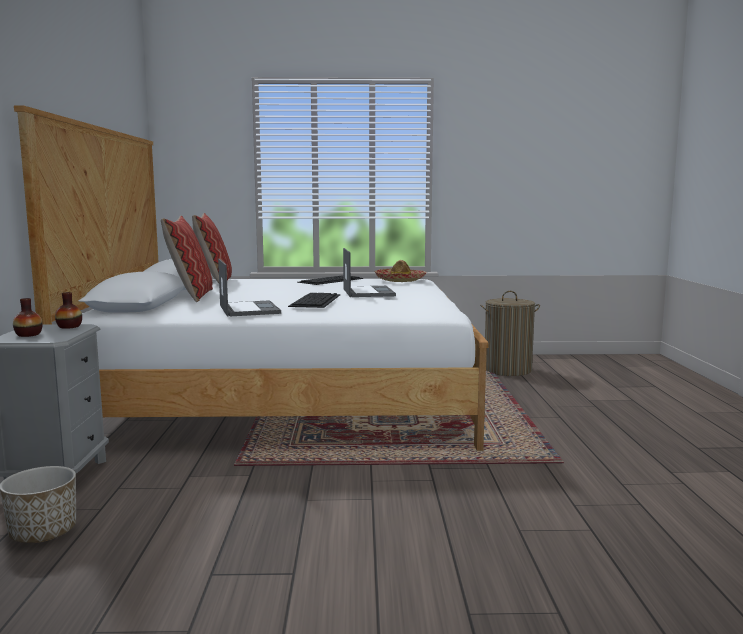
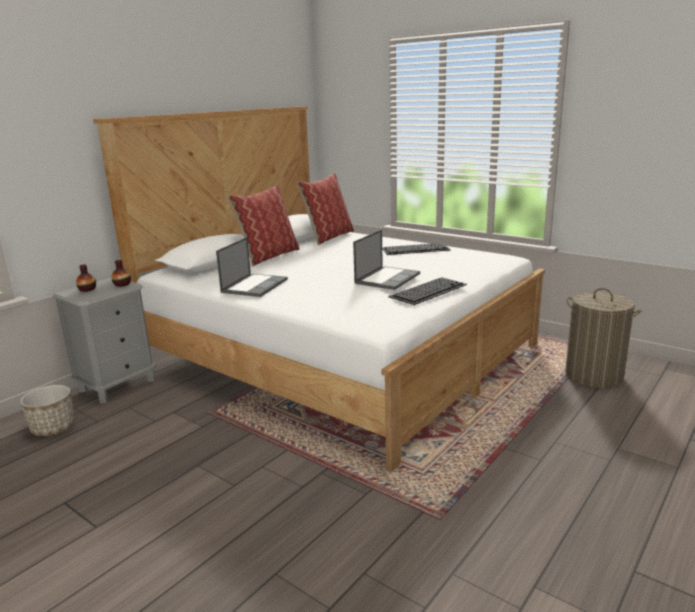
camera: 40 degrees right, 10 degrees up
(315, 300) = (320, 283): keyboard -> keyboard (428, 290)
(400, 280) = (479, 258): hat -> none

